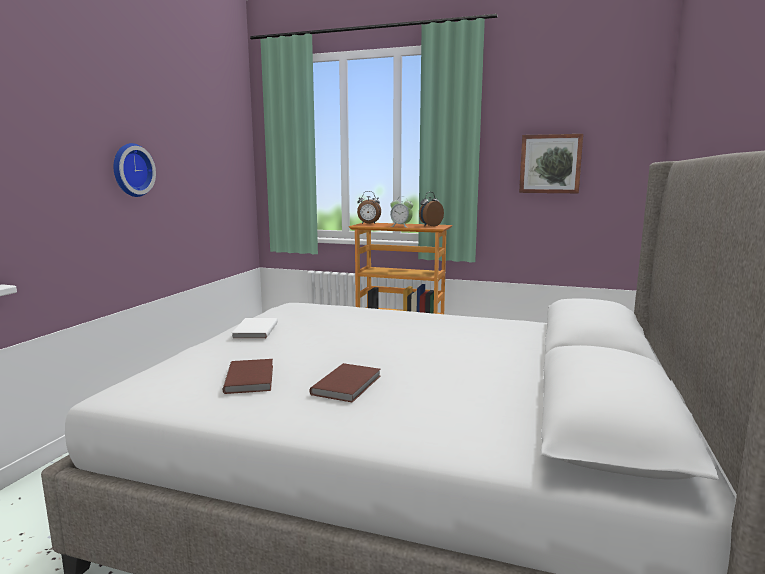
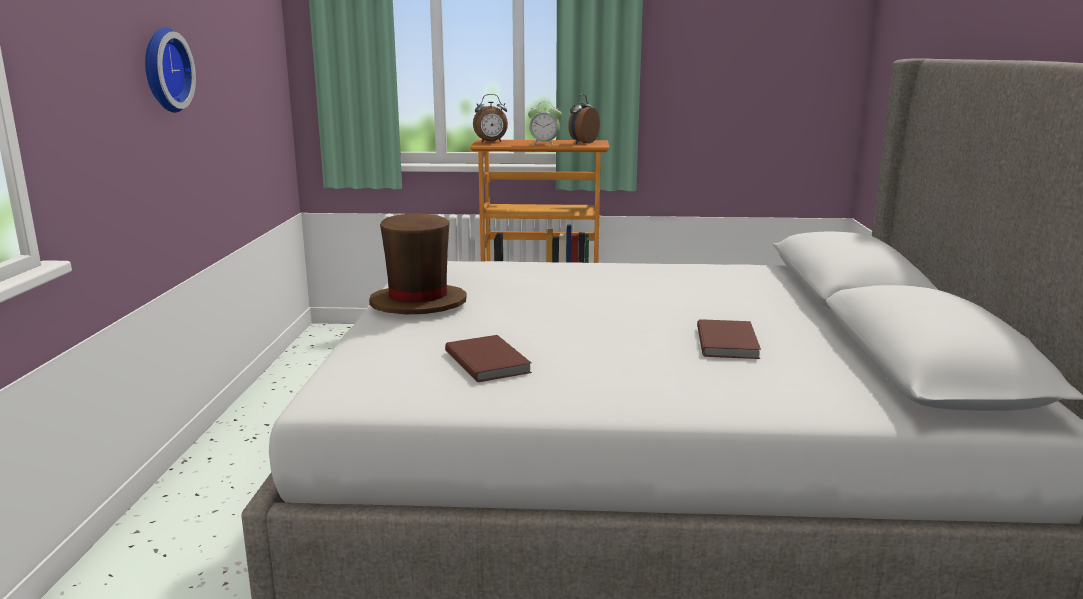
camera: 15 degrees left, 5 degrees up
(254, 331) = (418, 303): white book -> brown hat
(349, 385) = (619, 356): brown book -> brown book (729, 342)
(550, 164) = (732, 54): picture -> none

